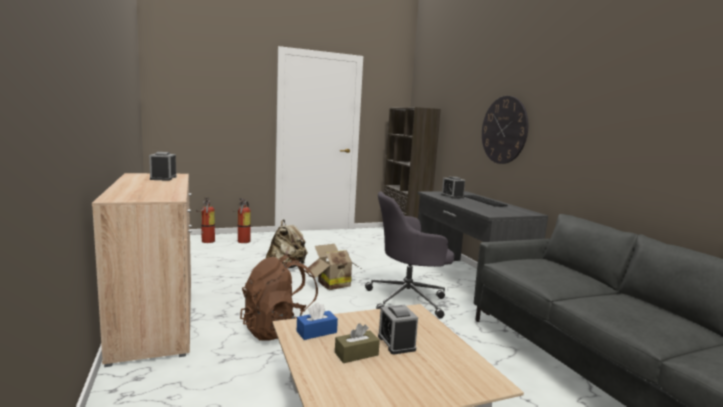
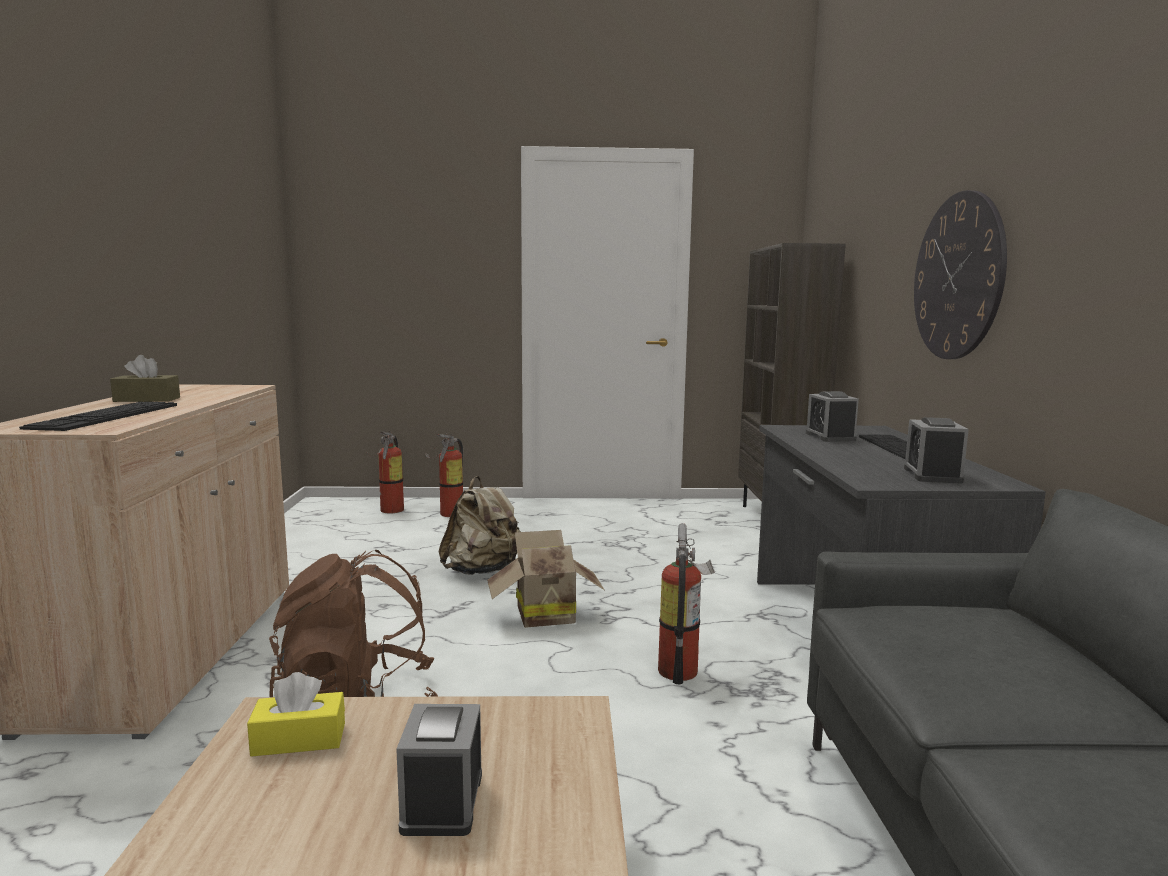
camera: 20 degrees right, 0 degrees up
(150, 192) = (106, 416): none -> keyboard
(163, 178) = (205, 392): alarm clock -> alarm clock (932, 475)
(316, 332) = (299, 739): blue tissue box -> yellow tissue box
(356, 354) = (318, 817): brown tissue box -> brown tissue box (147, 399)
(408, 299) = (681, 668): grey office chair -> fire extinguisher

